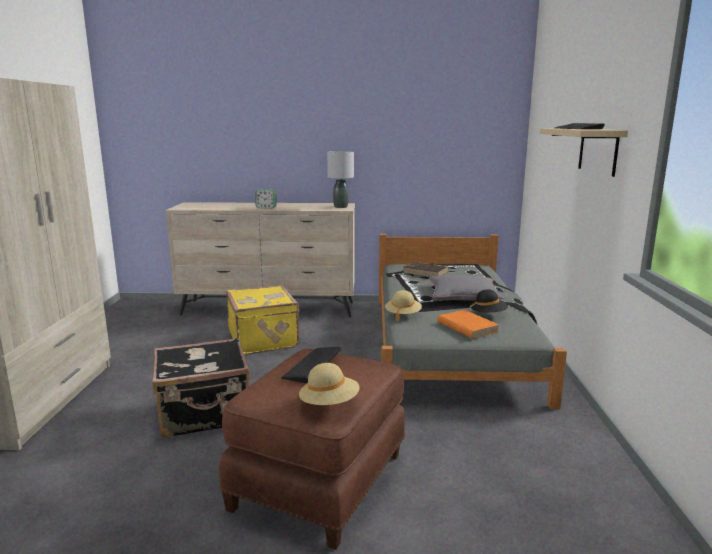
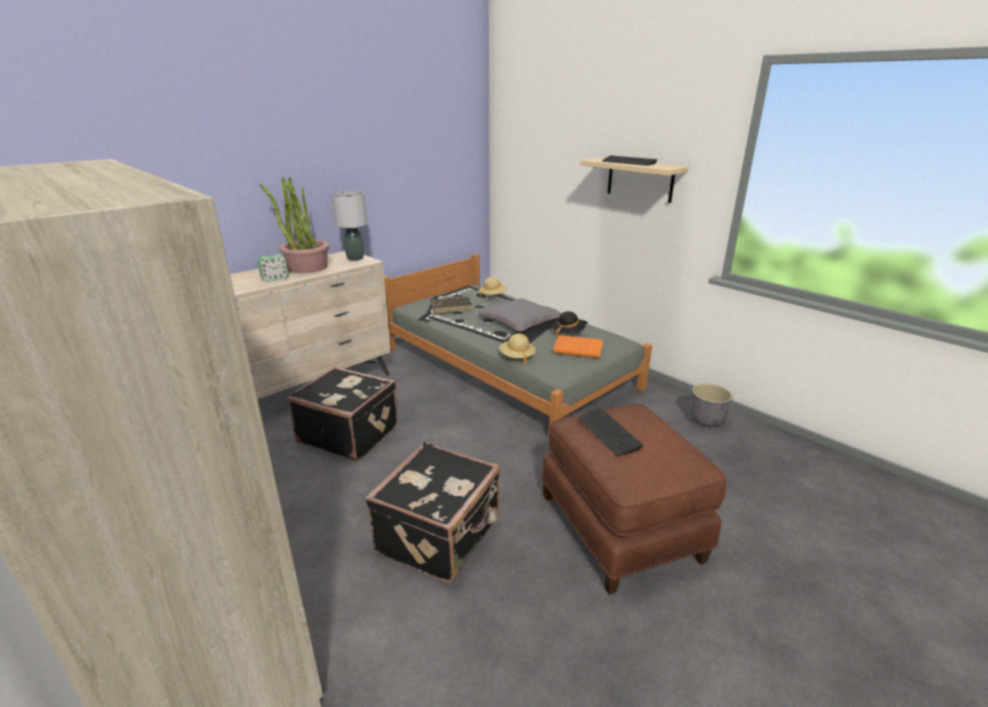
camera: 45 degrees left, 10 degrees up
(264, 339) = (349, 433): yellow suitcase -> black suitcase
(299, 206) = (307, 267): none -> potted plant
(329, 404) = (683, 456): beige hat -> beige hat (493, 296)
(579, 462) = (706, 420): none -> grey planter

